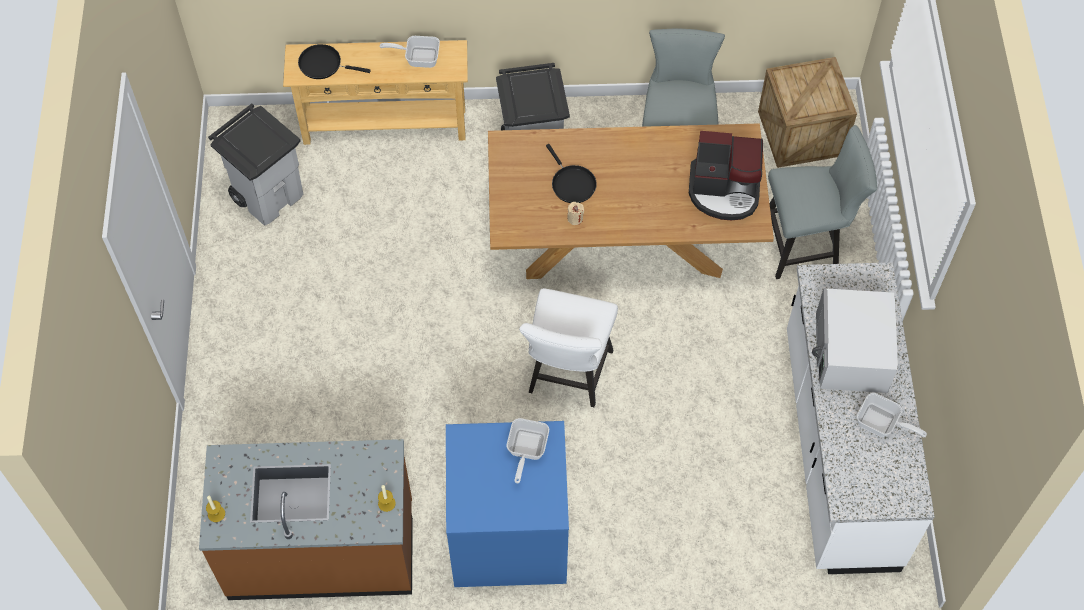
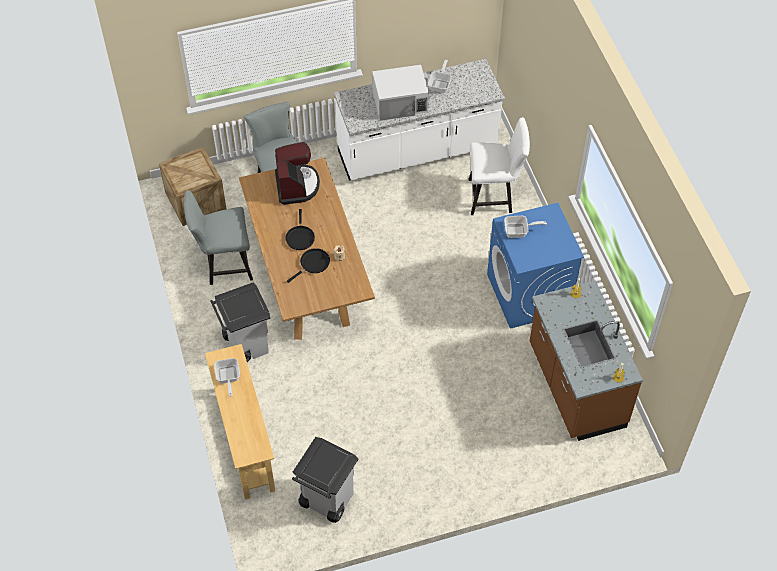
camera: 105 degrees left, 5 degrees down
(323, 64) = (248, 437): black frying pan -> black frying pan (300, 237)
(567, 377) = (414, 287): white chair -> white chair (494, 196)

